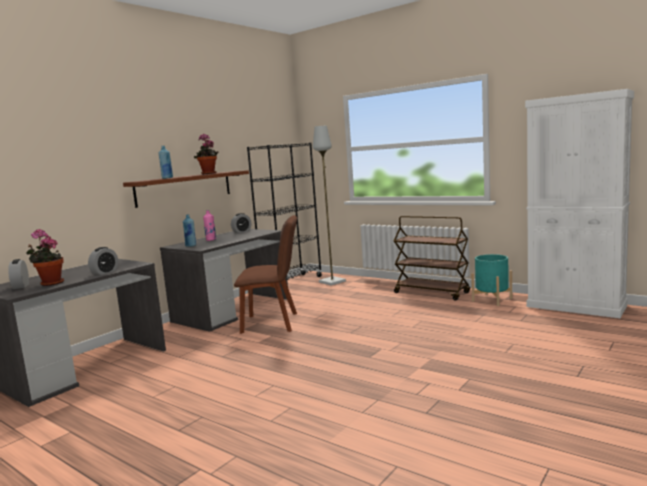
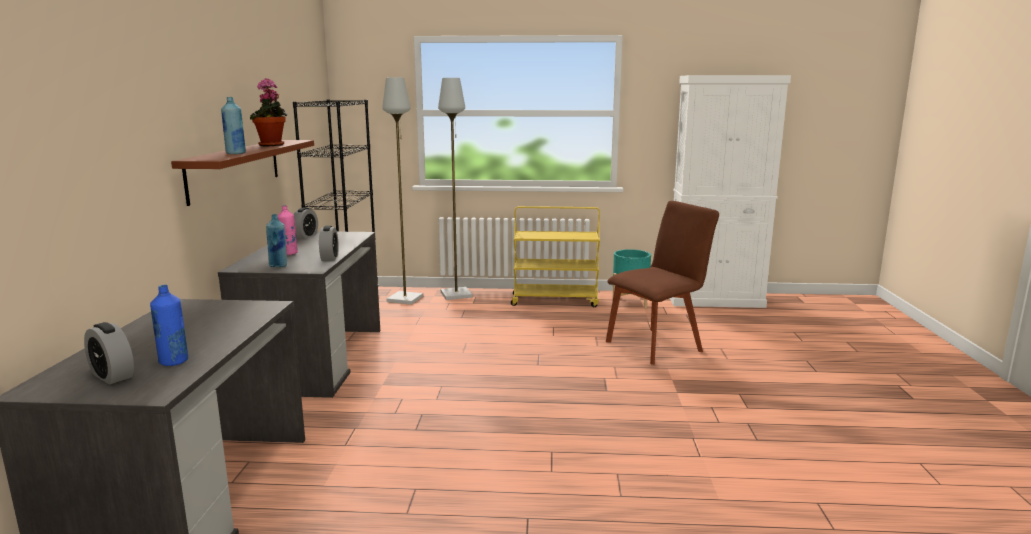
camera: 35 degrees left, 5 degrees up
(50, 283) = (173, 361): potted plant -> blue bottle
(105, 272) = (239, 327): alarm clock -> alarm clock (329, 258)
(273, 323) = (414, 368): brown chair -> brown chair (657, 345)
(369, 282) = (456, 294): none -> grey floor lamp
(432, 293) = (555, 301): brown cart -> yellow cart

